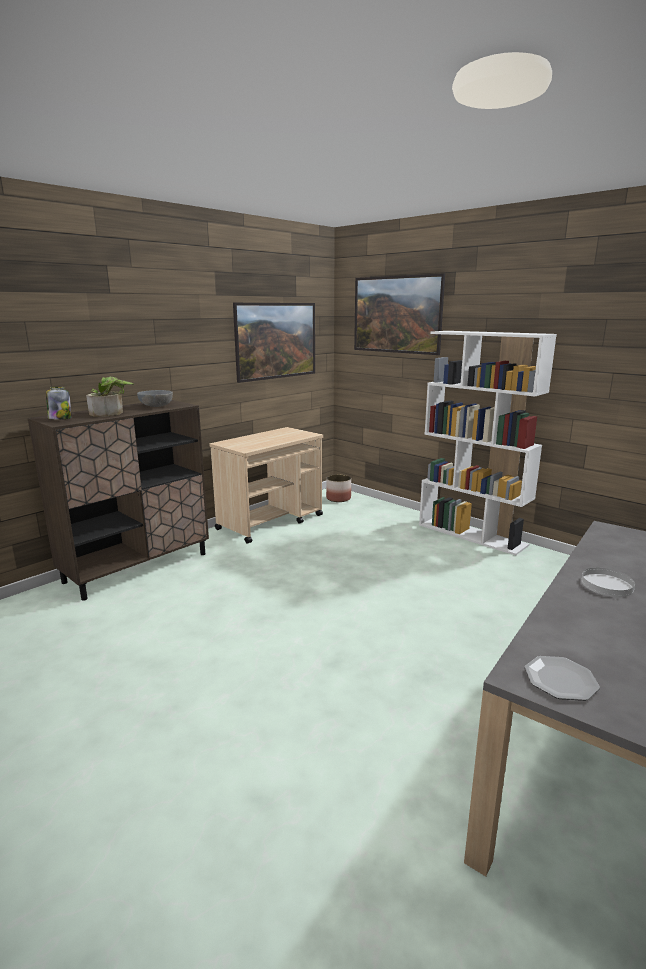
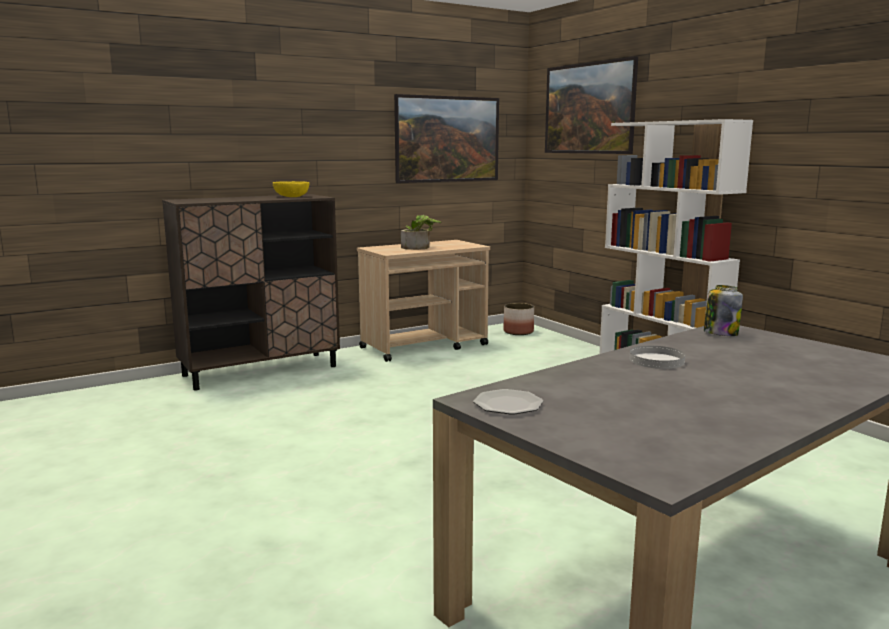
camera: 15 degrees right, 5 degrees down
(60, 418) = (189, 200): jar -> jar (720, 333)
(111, 413) = (241, 199): potted plant -> potted plant (419, 247)
(156, 406) = (292, 197): grey bowl -> yellow bowl

